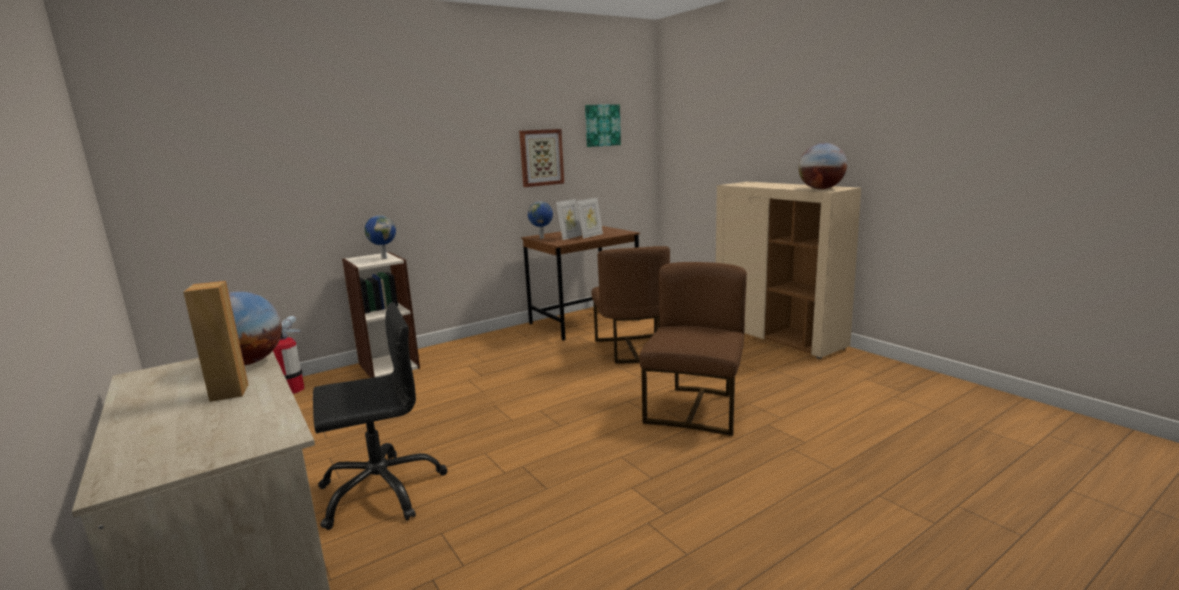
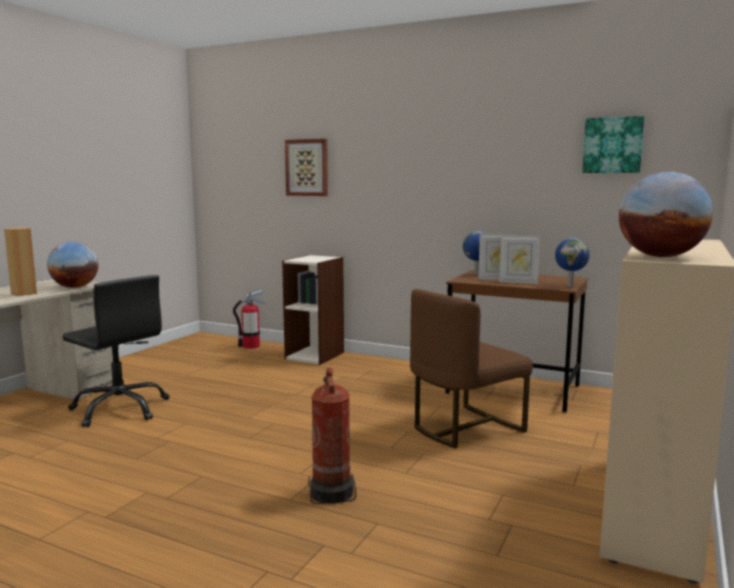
camera: 60 degrees right, 5 degrees down
(384, 258) = (318, 259): globe -> globe (570, 286)
(541, 157) = (513, 182): picture -> picture (307, 167)
(695, 409) = (332, 492): brown chair -> fire extinguisher

